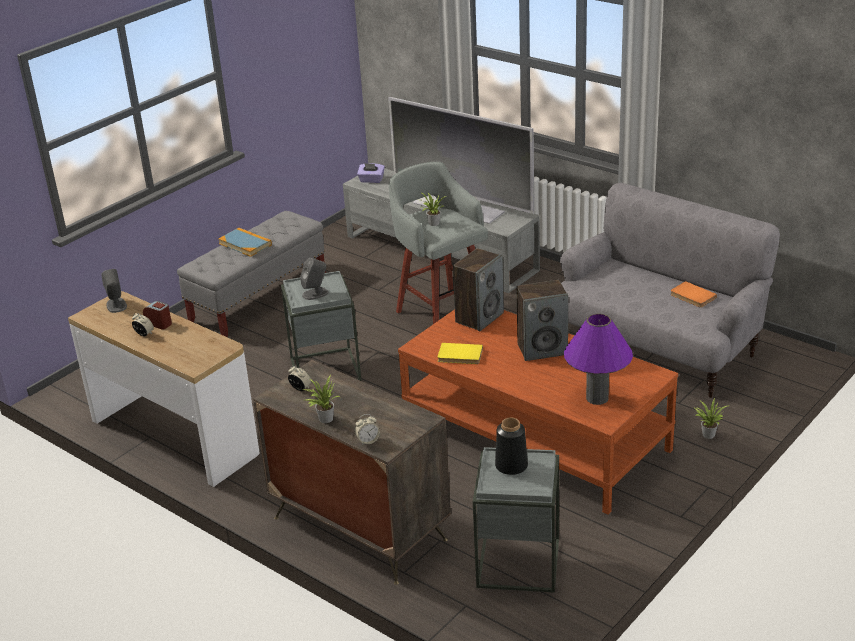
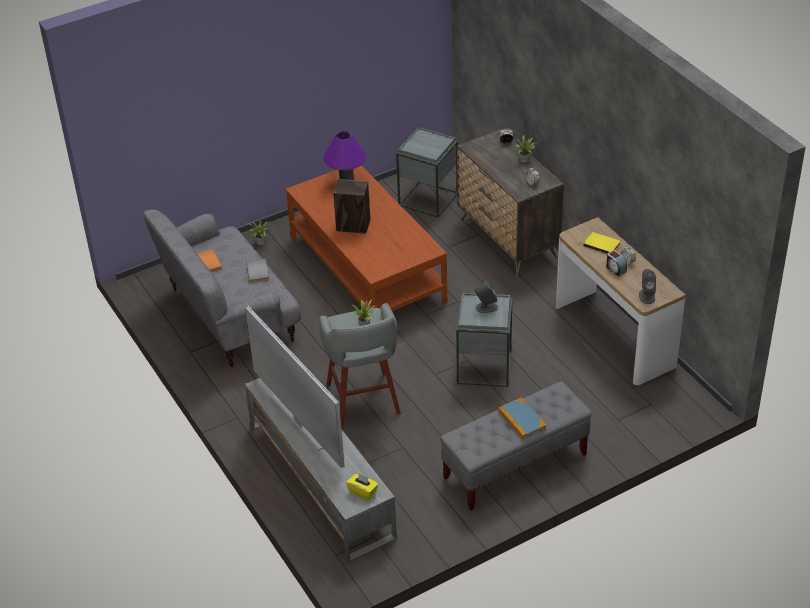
camera: 160 degrees left, 10 degrees up
(371, 180) = (363, 491): purple tissue box -> yellow tissue box
(460, 356) = (409, 235): yellow book -> yellow book (602, 244)
(479, 317) = (376, 263): speaker -> none
(511, 465) = (427, 148): black vase -> none
(623, 302) = (258, 271): none -> grey book

